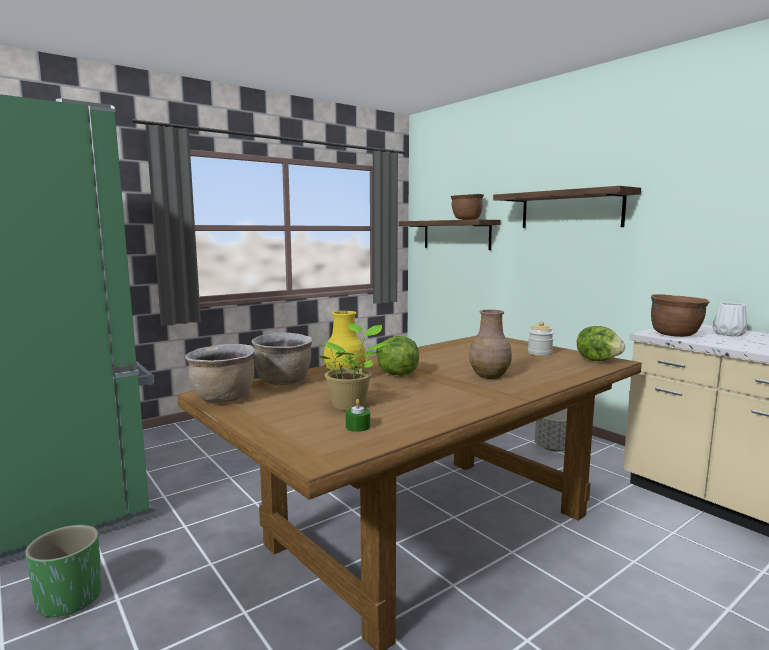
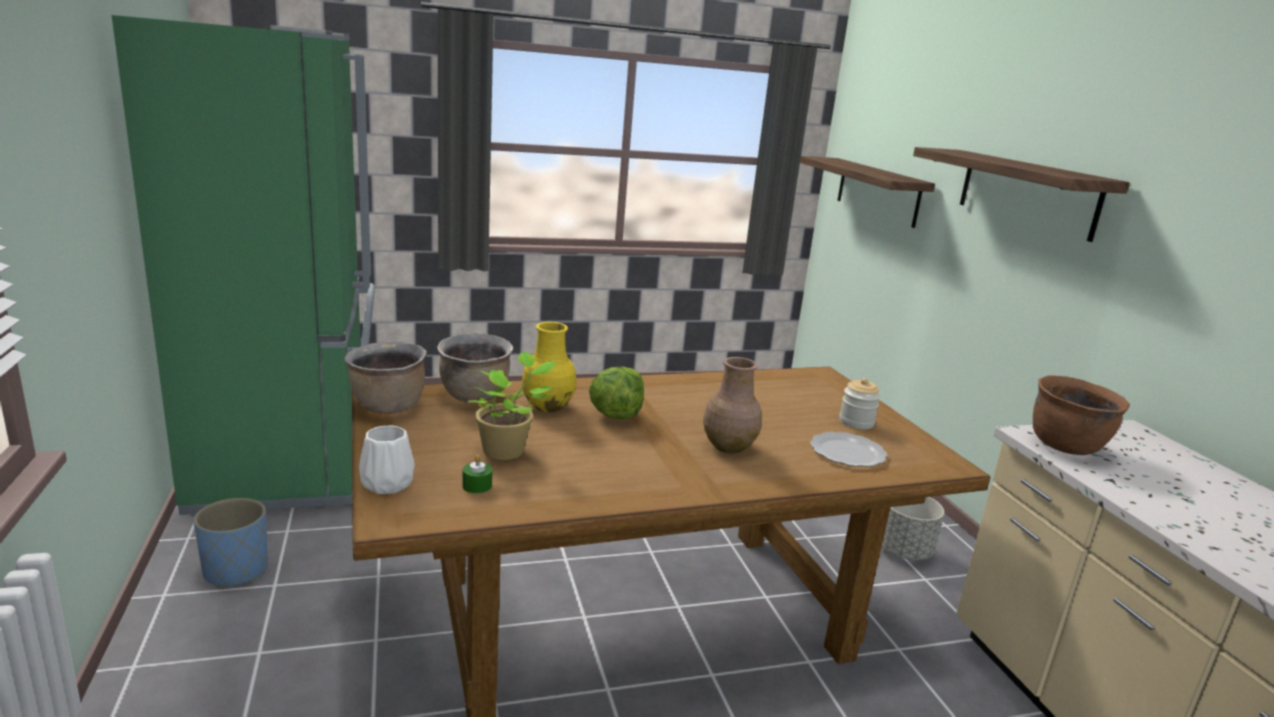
camera: 20 degrees right, 10 degrees up
(70, 599) = (236, 571): green planter -> blue planter
(466, 219) = (885, 174): brown cooking pot -> none
(558, 366) = (848, 453): none -> plate
(598, 360) = (925, 456): lettuce -> none
(728, 334) = (1164, 466): white vase -> white vase (385, 484)

